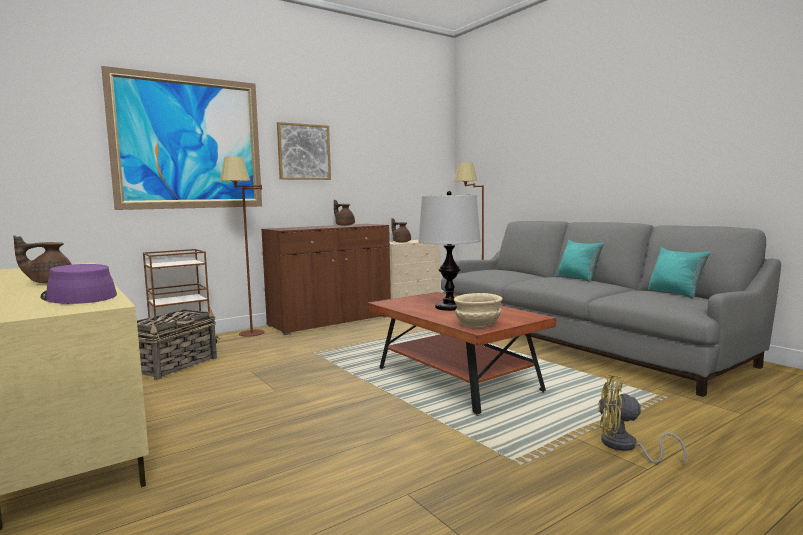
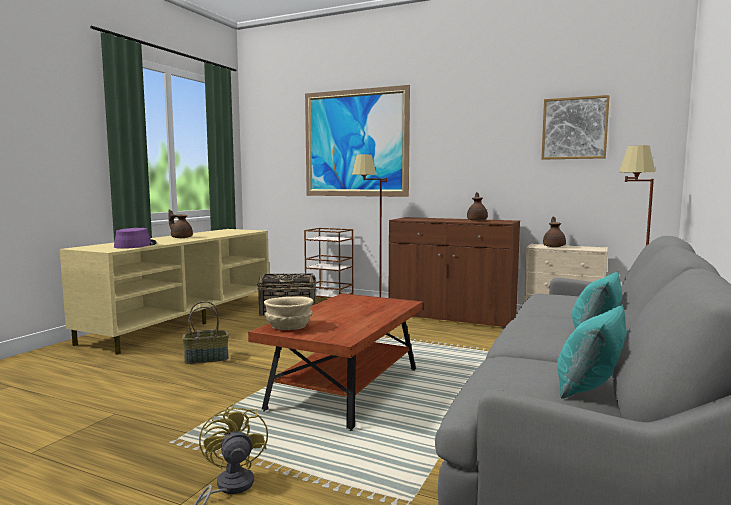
camera: 60 degrees right, 0 degrees up
(279, 425) = (207, 358): none -> basket
(304, 152) = (453, 144): picture -> picture (574, 128)
(449, 307) = (351, 312): table lamp -> none

